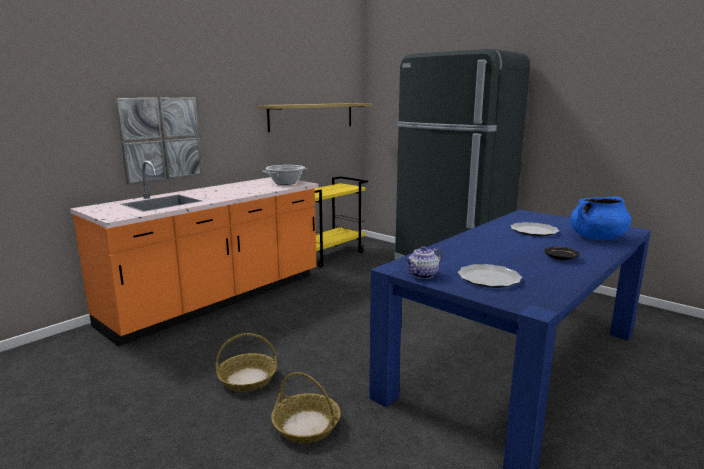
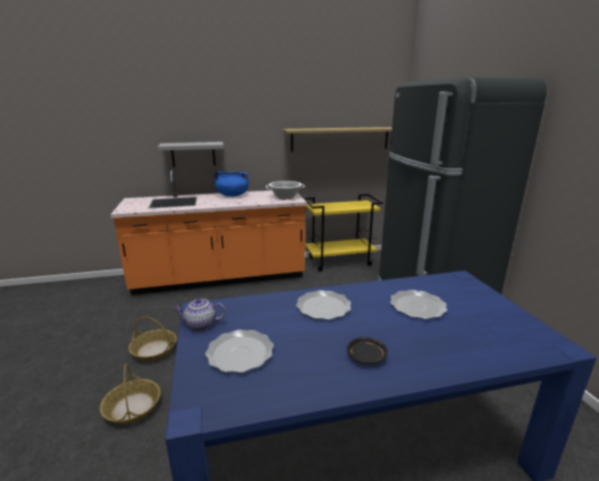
camera: 35 degrees right, 5 degrees up
(161, 139) = (193, 154): picture -> grey shelf
(481, 245) = (323, 307): none -> plate
(597, 238) = (478, 342): blue cooking pot -> blue cooking pot (232, 195)

